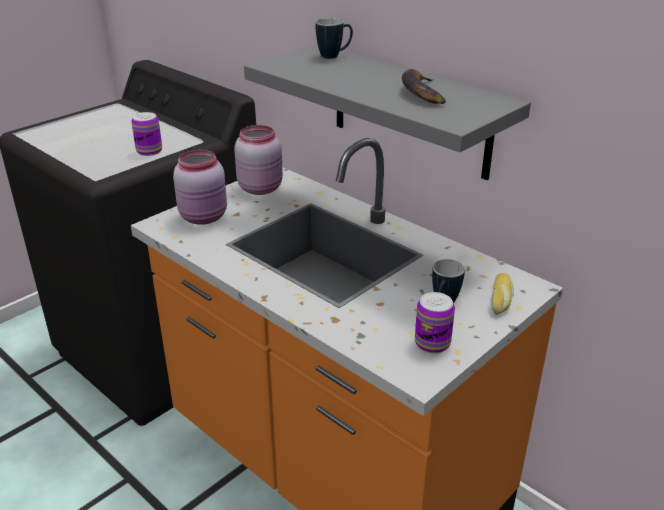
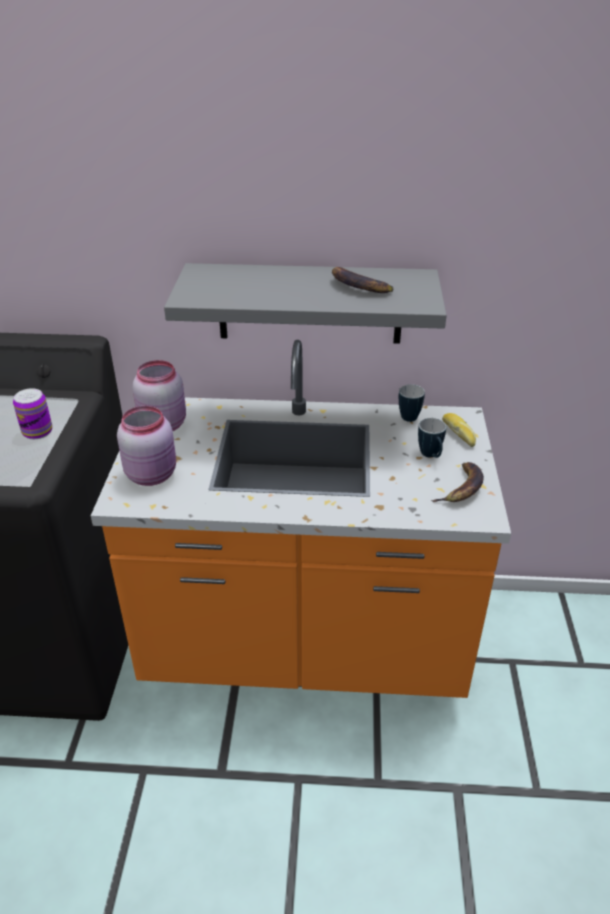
camera: 40 degrees left, 5 degrees up
(334, 56) = (226, 271): mug -> mug (411, 415)
(432, 343) = (462, 489): can -> banana

